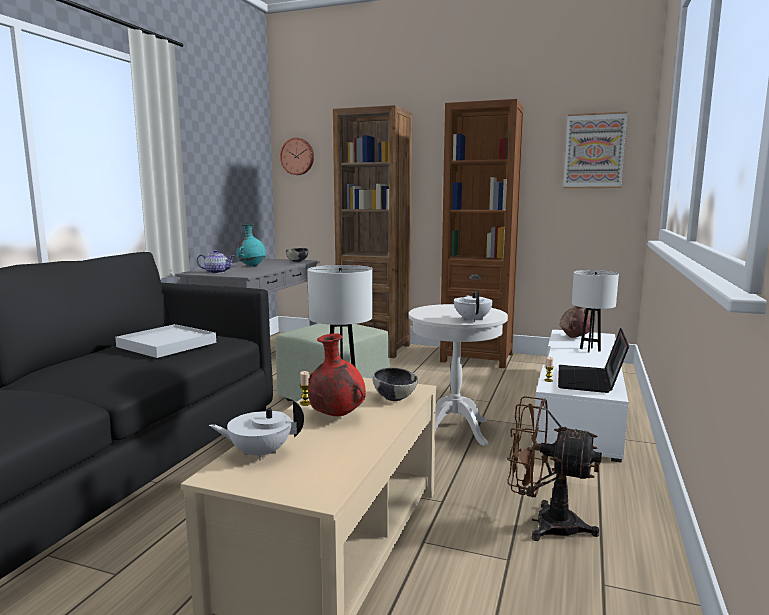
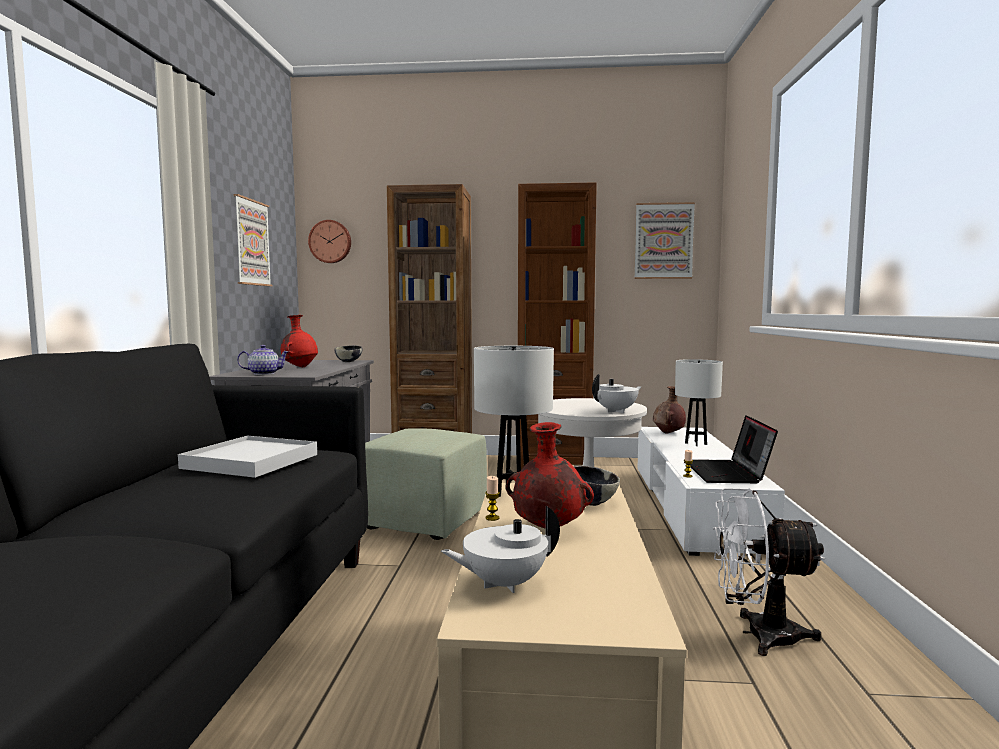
camera: 15 degrees left, 5 degrees down
(225, 162) = (252, 242): none -> picture
(252, 266) = (300, 367): turquoise vase -> red vase
(472, 320) = (616, 411): white teapot -> white teapot turned 75 degrees clockwise
(545, 523) = (758, 634): brown fan -> white fan

